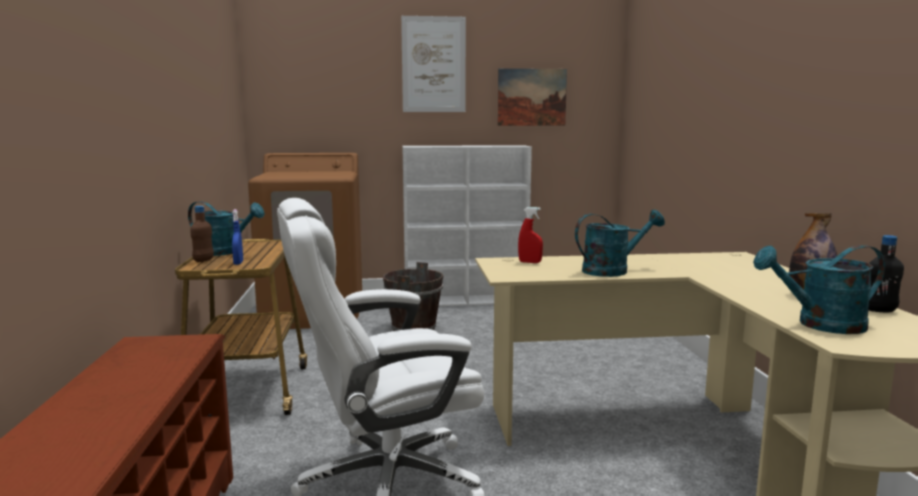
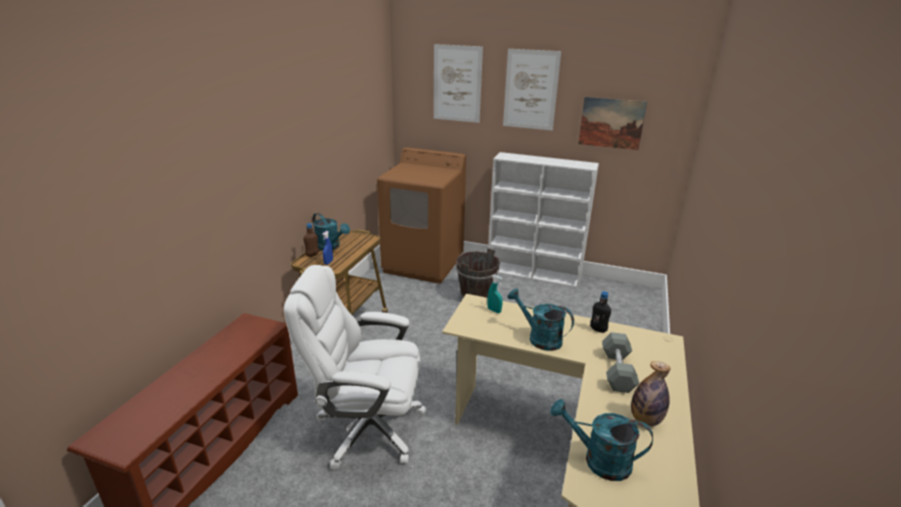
camera: 25 degrees right, 15 degrees up
(337, 63) = (457, 84): none -> picture
(530, 262) = (494, 310): red spray bottle -> turquoise spray bottle
(612, 270) = (539, 338): turquoise watering can -> turquoise watering can turned 150 degrees counterclockwise
(728, 276) = (617, 371): none -> grey dumbbell
(879, 310) = (673, 458): black bottle -> black bottle (598, 330)

